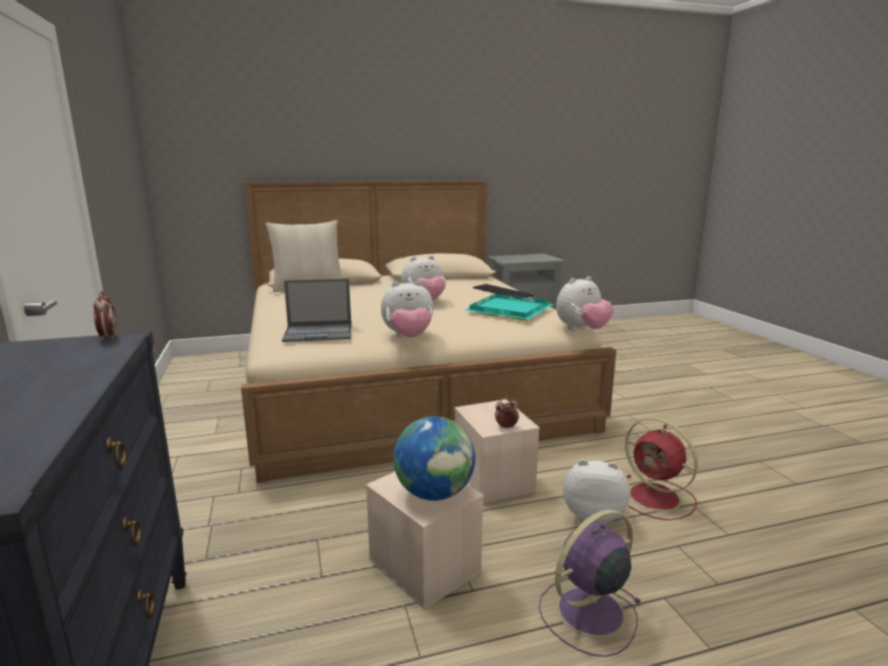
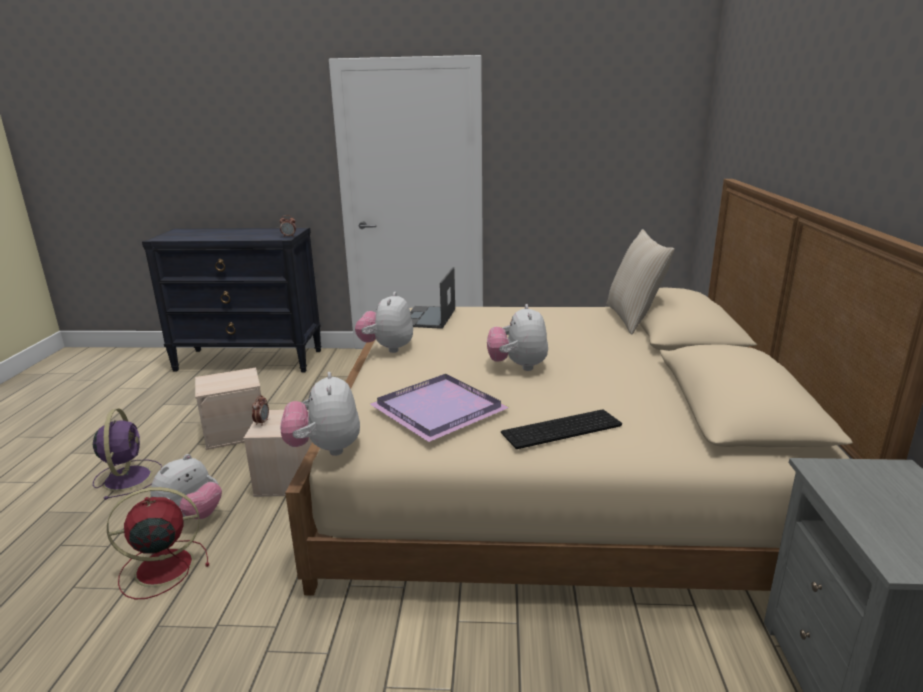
camera: 110 degrees right, 5 degrees up
(434, 493) = (218, 383): globe -> none
(509, 309) = (441, 410): turquoise tray -> purple tray

